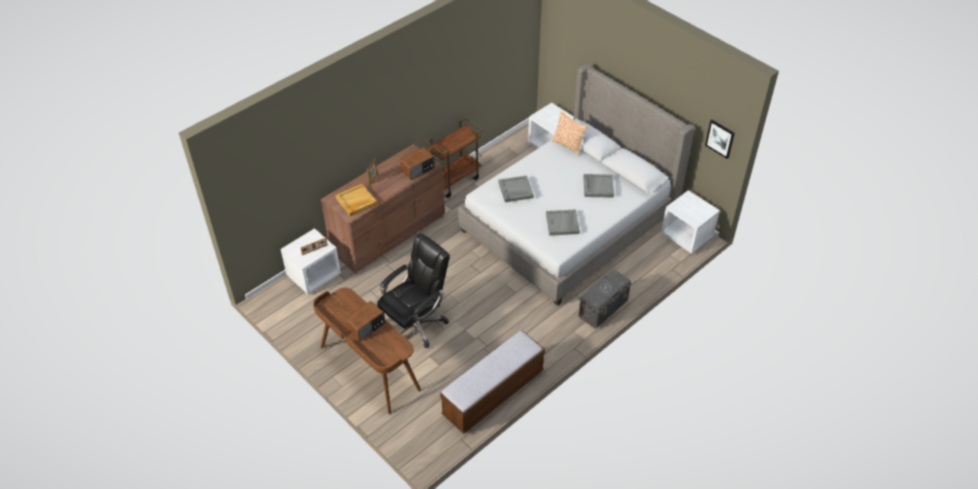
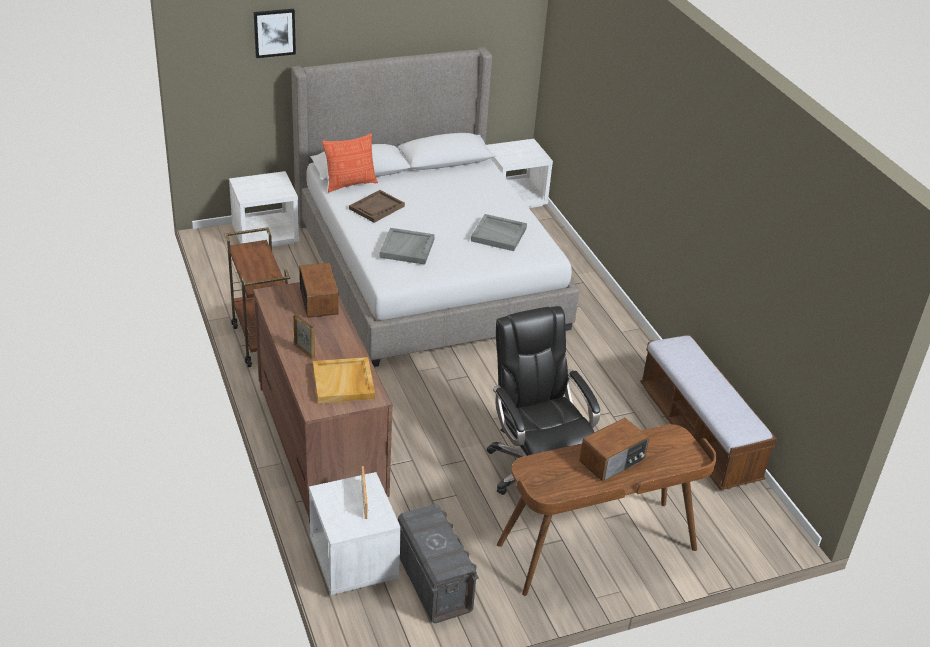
camera: 70 degrees left, 10 degrees down
(366, 327) = (612, 461): radio -> radio turned 75 degrees clockwise
(550, 164) = (376, 208): none -> brown tray
(568, 146) = (350, 184): beige pillow -> orange pillow
(598, 186) = (448, 188): grey tray -> none
(603, 309) = (596, 296): grey storage box -> grey storage box (434, 582)
(720, 138) = (516, 41): picture -> picture (274, 32)

